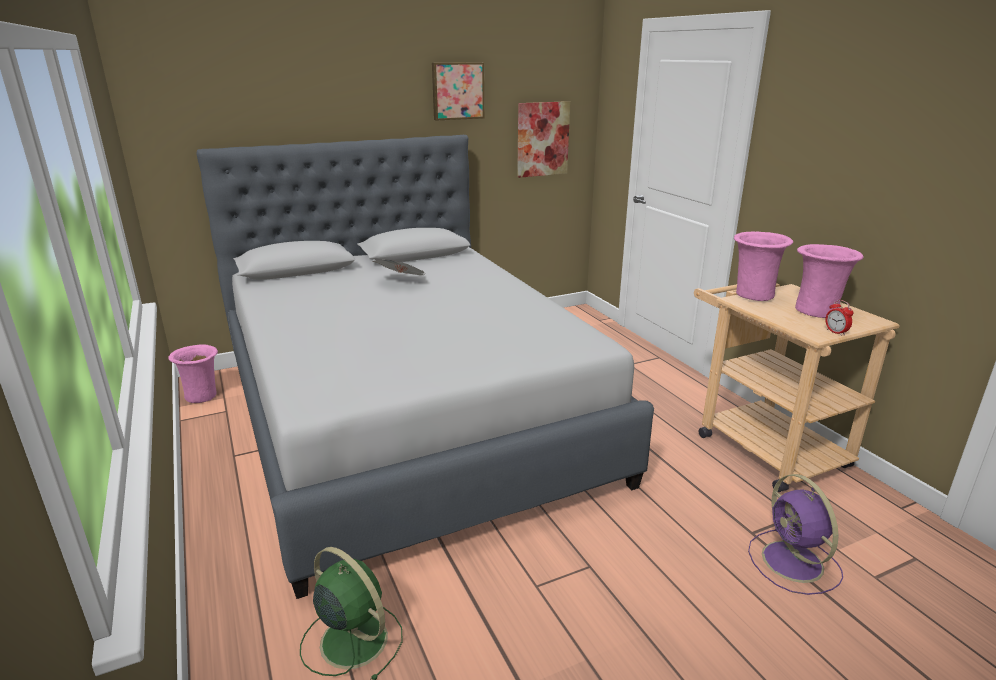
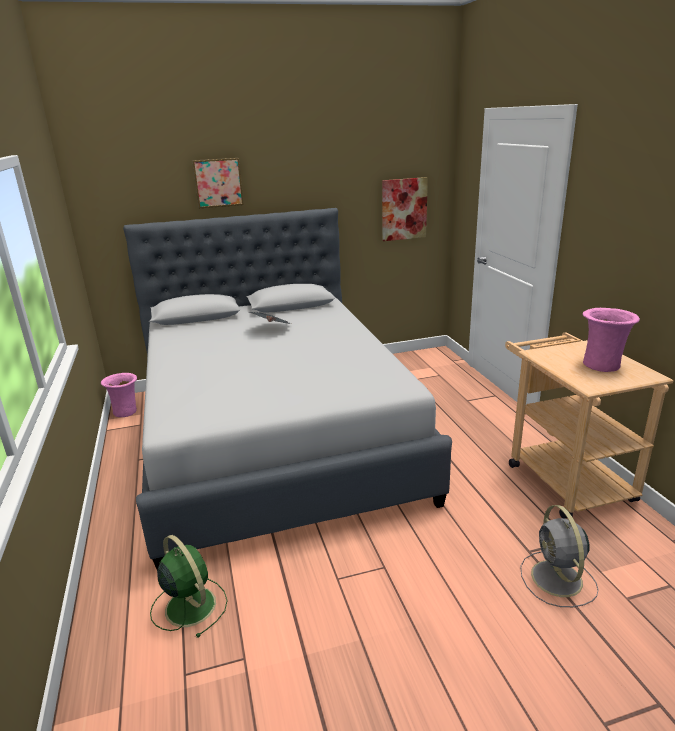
camera: 10 degrees right, 0 degrees up
(457, 91) = (329, 172): picture -> picture (218, 182)
(752, 295) = (551, 349): pink vase -> none
(794, 563) = (557, 580): purple fan -> grey fan
(835, 332) = (609, 385): alarm clock -> none

